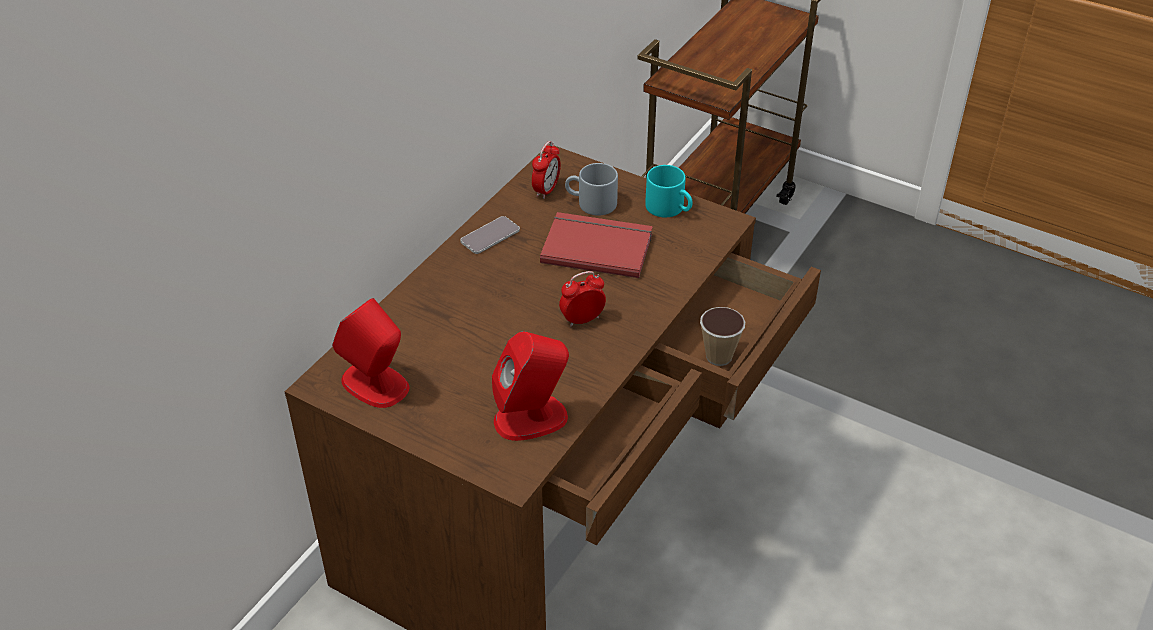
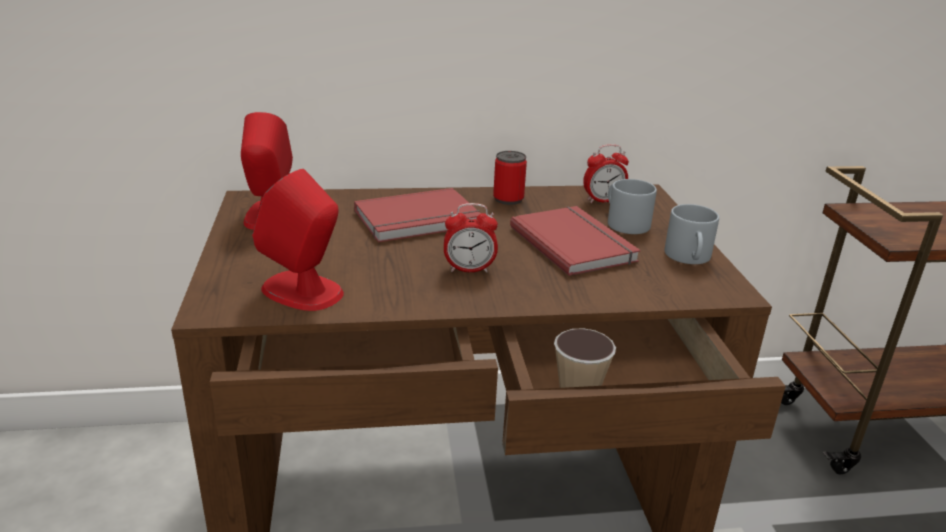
camera: 50 degrees right, 15 degrees down
(476, 303) = (419, 220): none -> red book
(490, 236) = (508, 199): phone -> can
(582, 319) = (469, 269): alarm clock -> alarm clock turned 150 degrees clockwise
(670, 208) = (690, 258): turquoise mug -> grey mug

